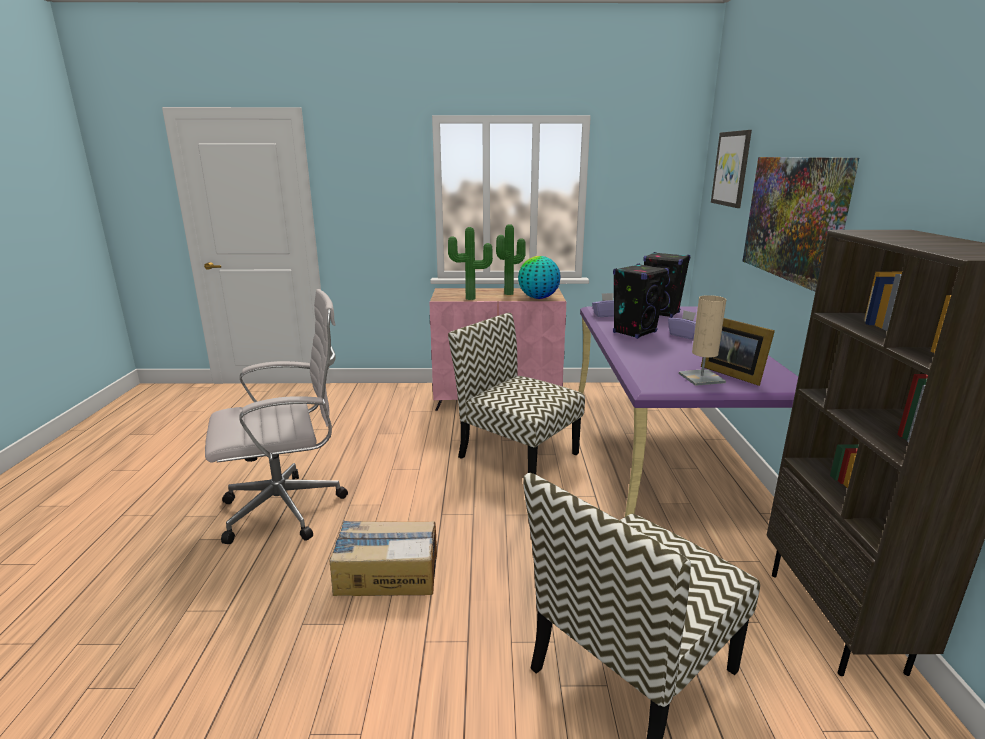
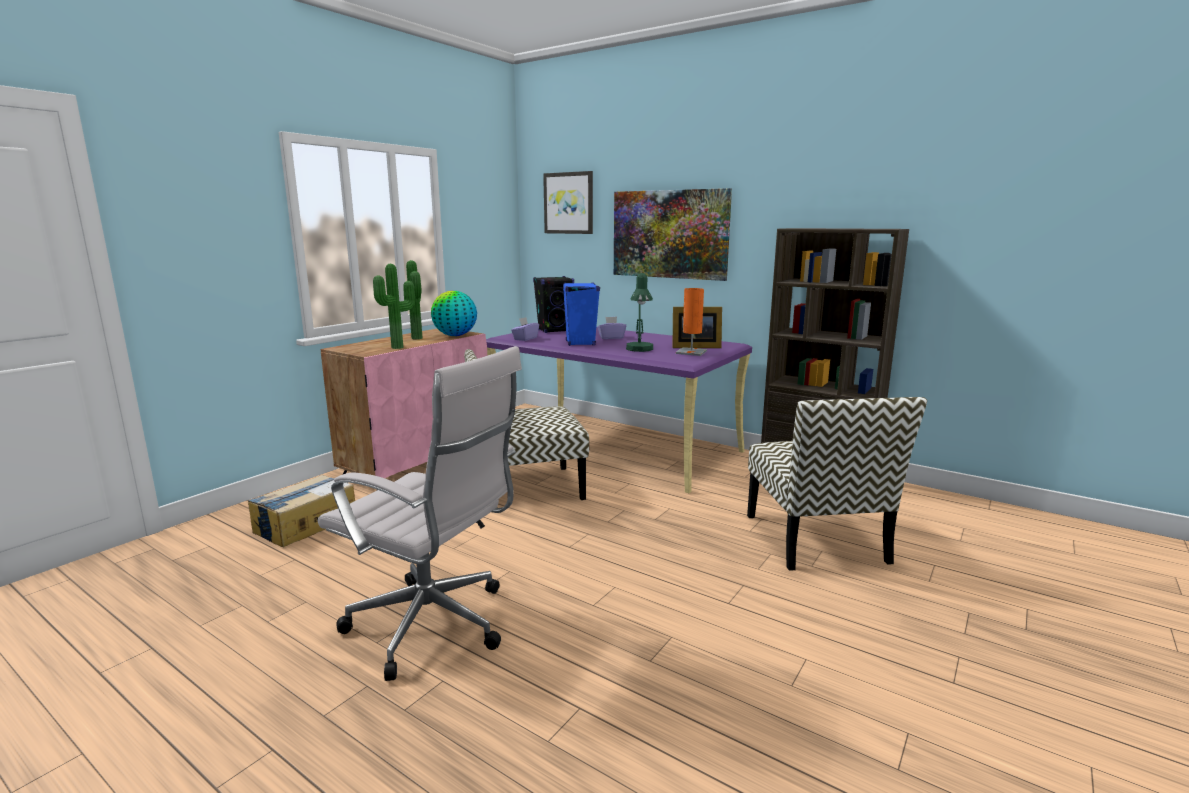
camera: 55 degrees left, 5 degrees down
(289, 508) = (435, 627): white office chair -> white office chair turned 105 degrees clockwise
(386, 572) = (623, 596): cardboard box -> cardboard box (305, 524)
(634, 332) = (580, 343): black speaker -> blue speaker
(659, 357) = (639, 350): none -> green table lamp
(701, 378) = (691, 352): beige table lamp -> orange table lamp

